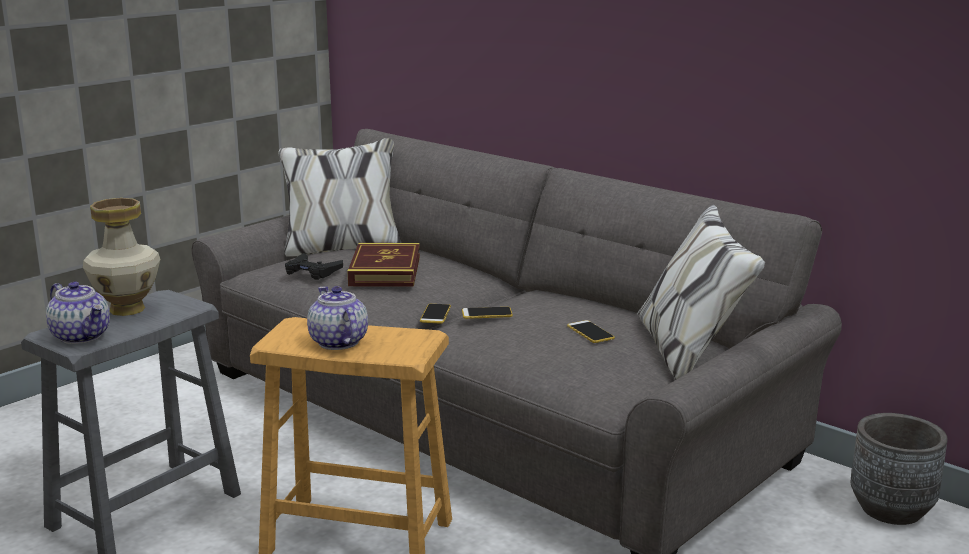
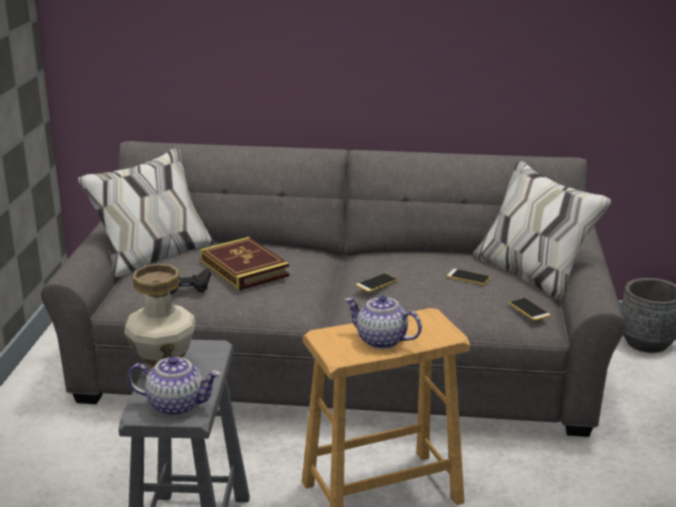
camera: 35 degrees left, 5 degrees up
(435, 314) = (329, 295): phone -> phone (529, 310)

